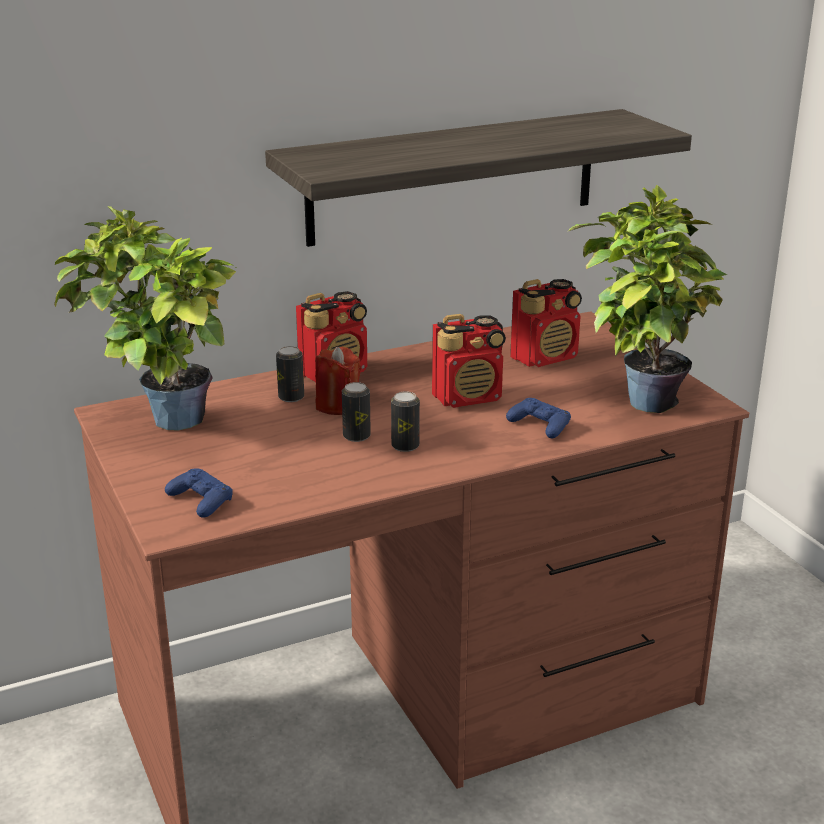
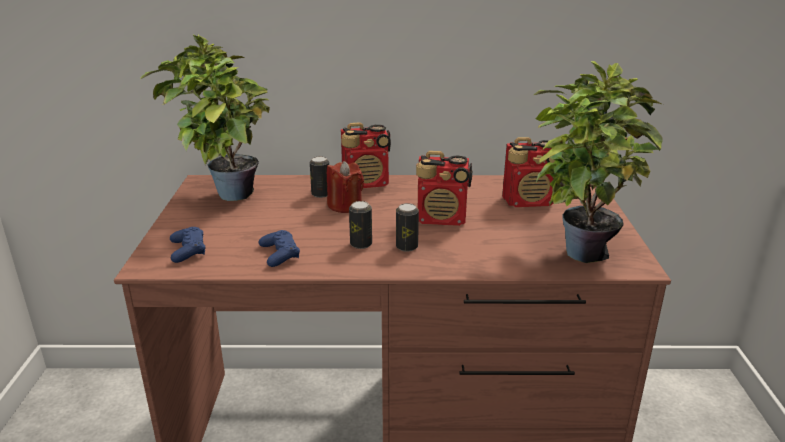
camera: 25 degrees right, 0 degrees up
(356, 436) = (335, 229): can -> can (406, 247)
(453, 176) = (483, 49): shelf -> none
(540, 425) = (477, 251): blue game controller -> blue game controller (279, 254)

